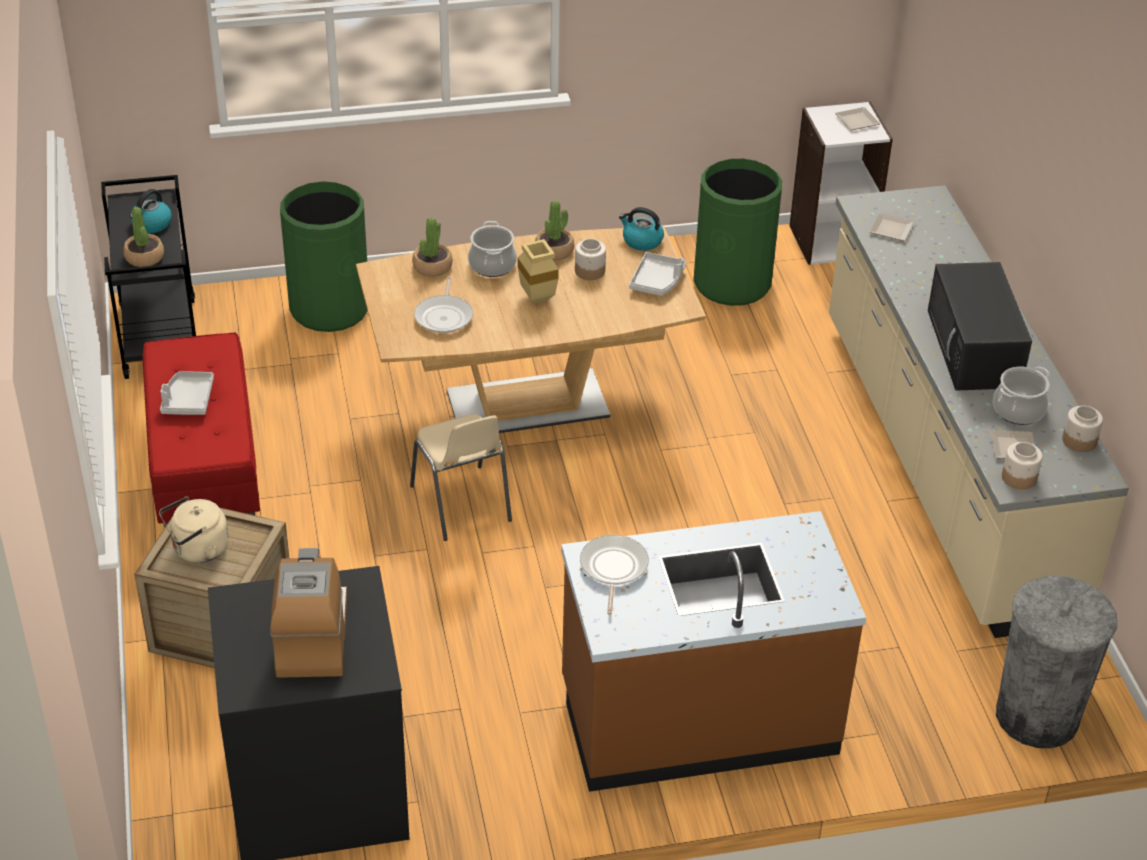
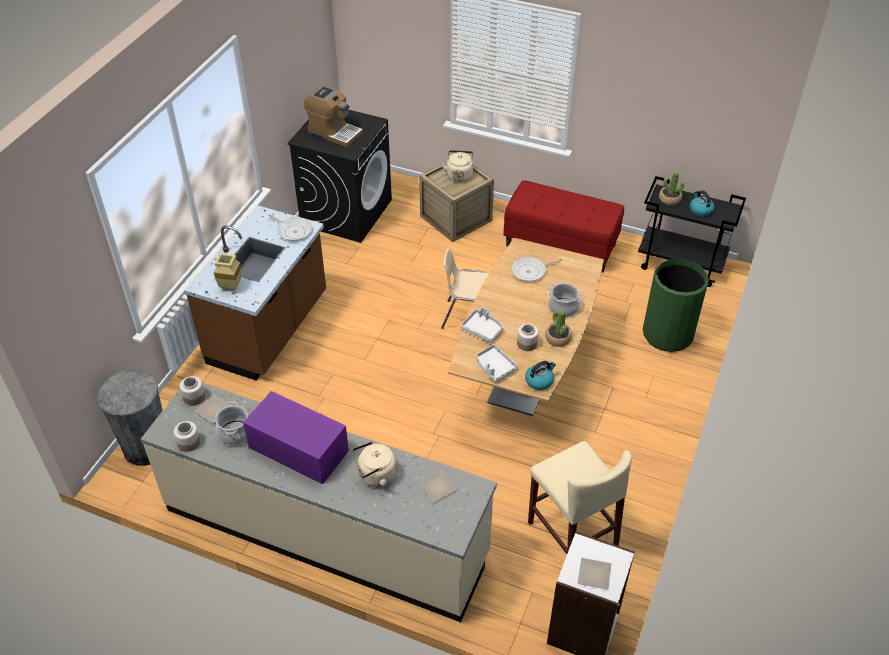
camera: 125 degrees right, 5 degrees up
(188, 400) = (565, 204): grey tray -> grey tray (482, 329)
(432, 267) = (579, 285): potted plant -> none
(444, 316) = (530, 271): frying pan -> frying pan turned 60 degrees counterclockwise
(535, 297) = (519, 311): beige vase -> beige vase (232, 287)
(732, 283) = (572, 535): green trash can -> beige stool
(933, 276) = (375, 476): none -> beige kettle
(974, 349) = (297, 449): black microwave -> purple microwave

